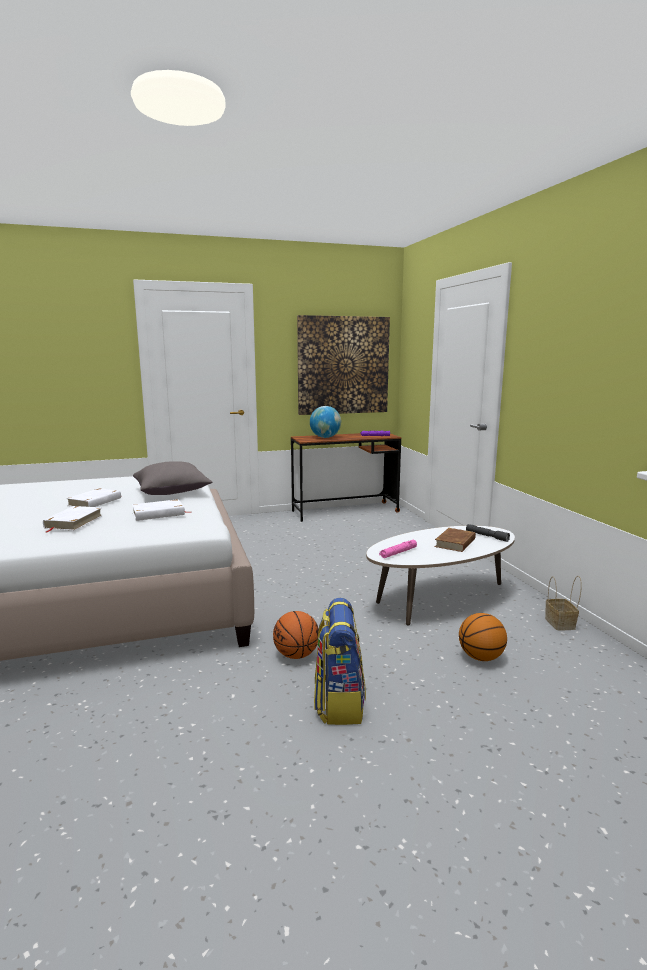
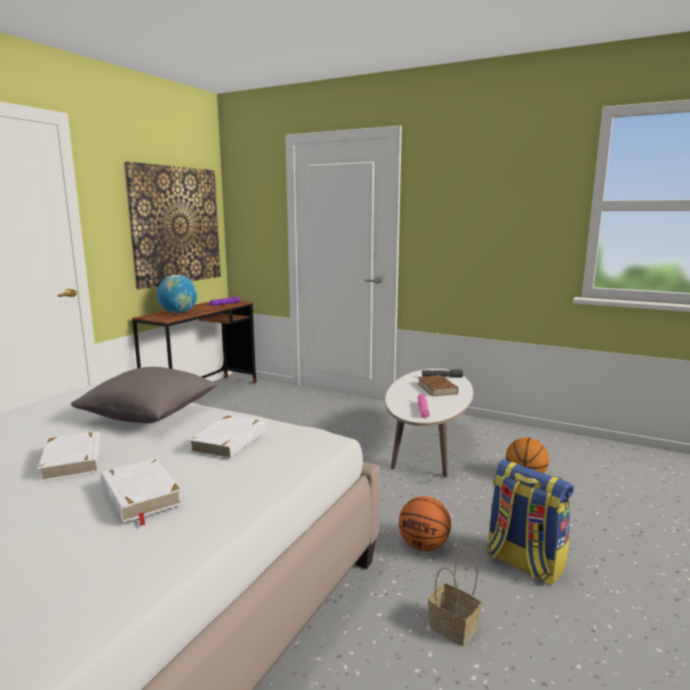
camera: 45 degrees left, 0 degrees up
(561, 624) = (516, 432): basket -> basket (454, 627)

